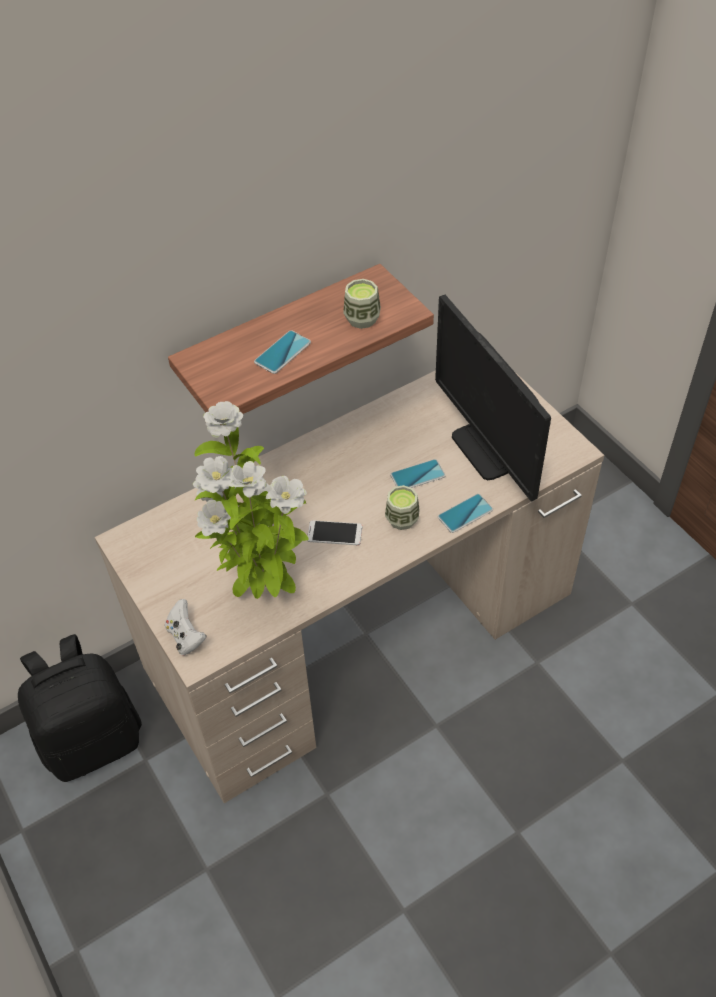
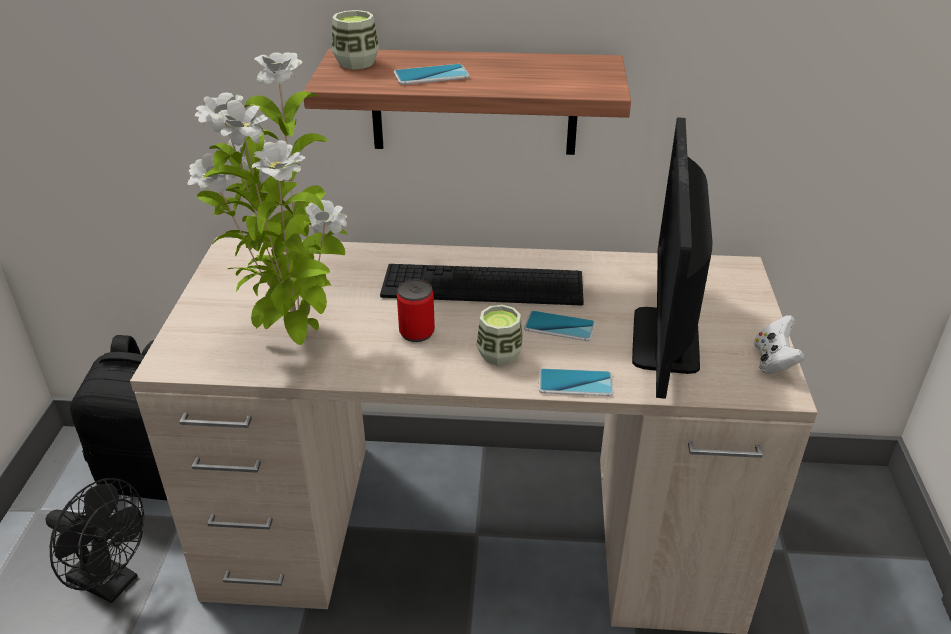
camera: 35 degrees right, 15 degrees down
(146, 835) = (111, 582): none -> black fan
(186, 637) = (182, 342): white game controller -> white game controller (774, 361)
(334, 533) = (417, 332): phone -> can
(337, 469) = (482, 285): none -> keyboard
(362, 319) = (546, 80): cup -> cup (356, 63)

